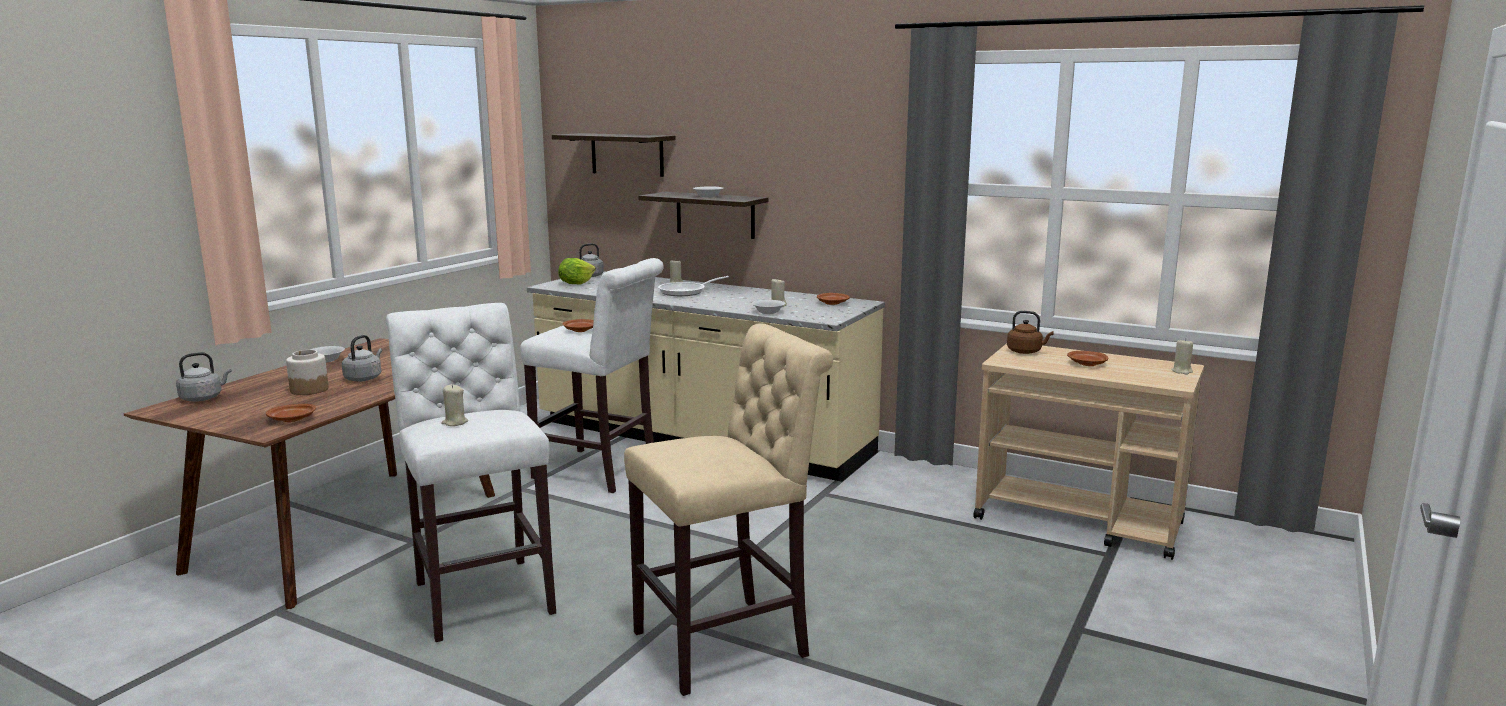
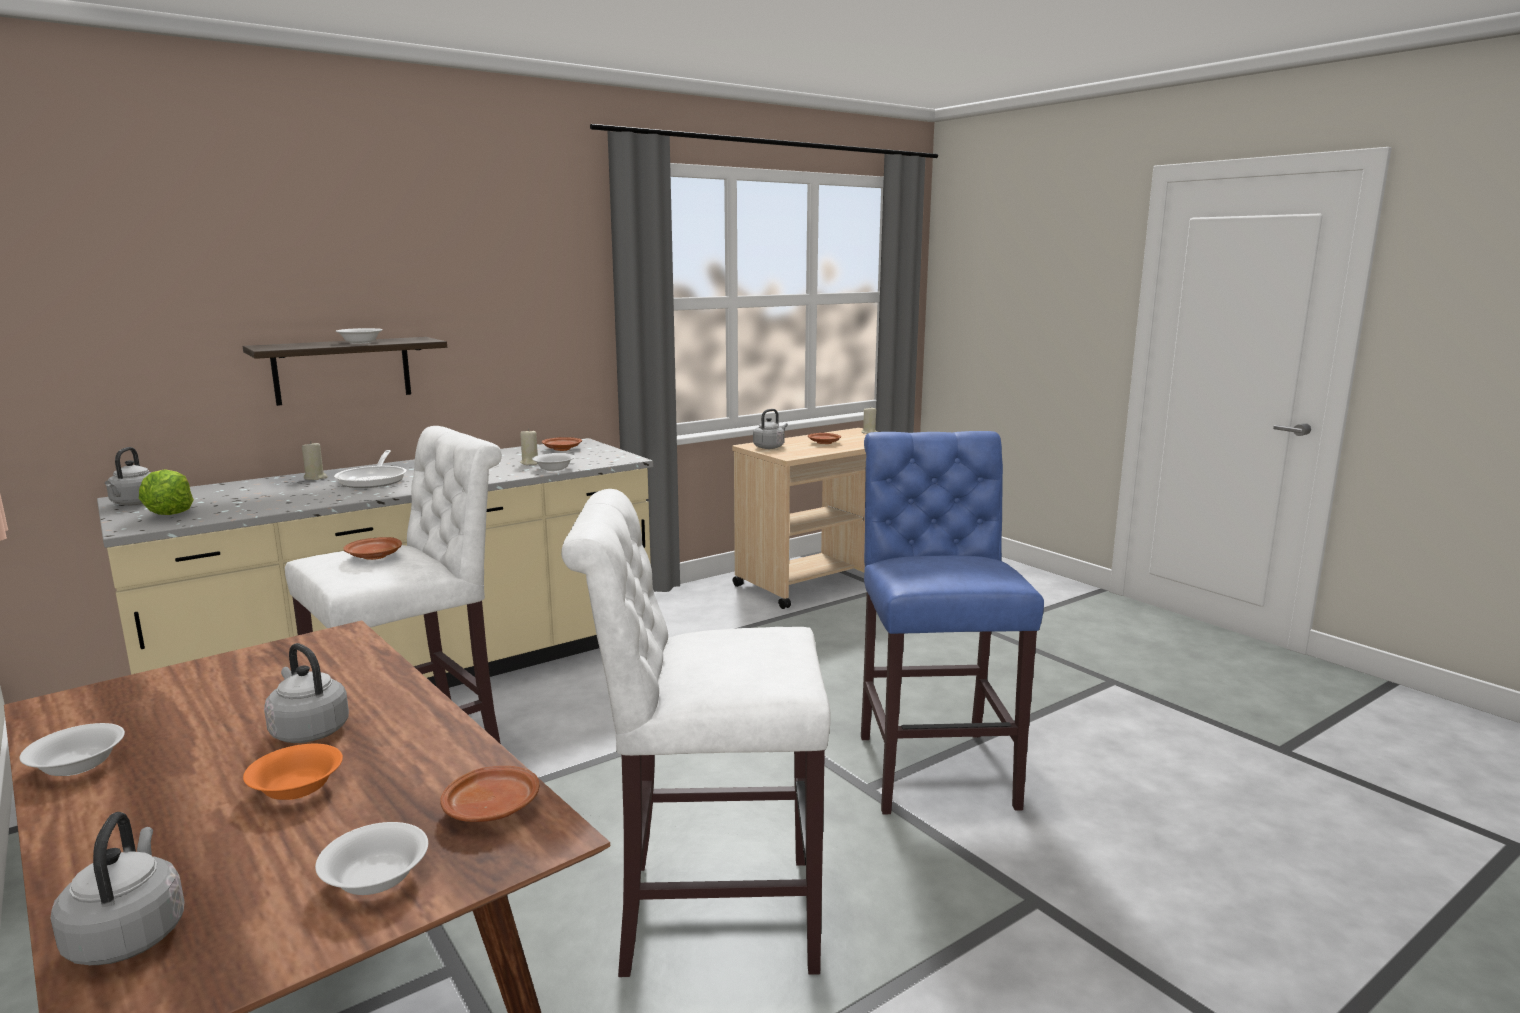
camera: 65 degrees left, 0 degrees up
(237, 416) = (377, 877): none -> white bowl
(309, 390) = (295, 788): jar -> orange bowl
(455, 422) = (741, 660): beige candle -> none
(627, 154) = (152, 292): shelf -> none
(729, 643) = (933, 766): beige stool -> blue stool
(1026, 352) = (770, 447): brown kettle -> grey kettle

